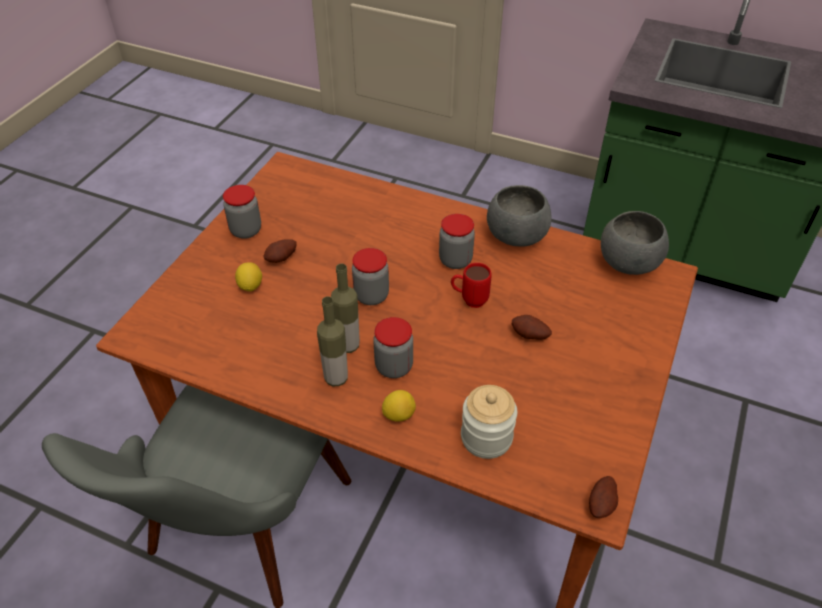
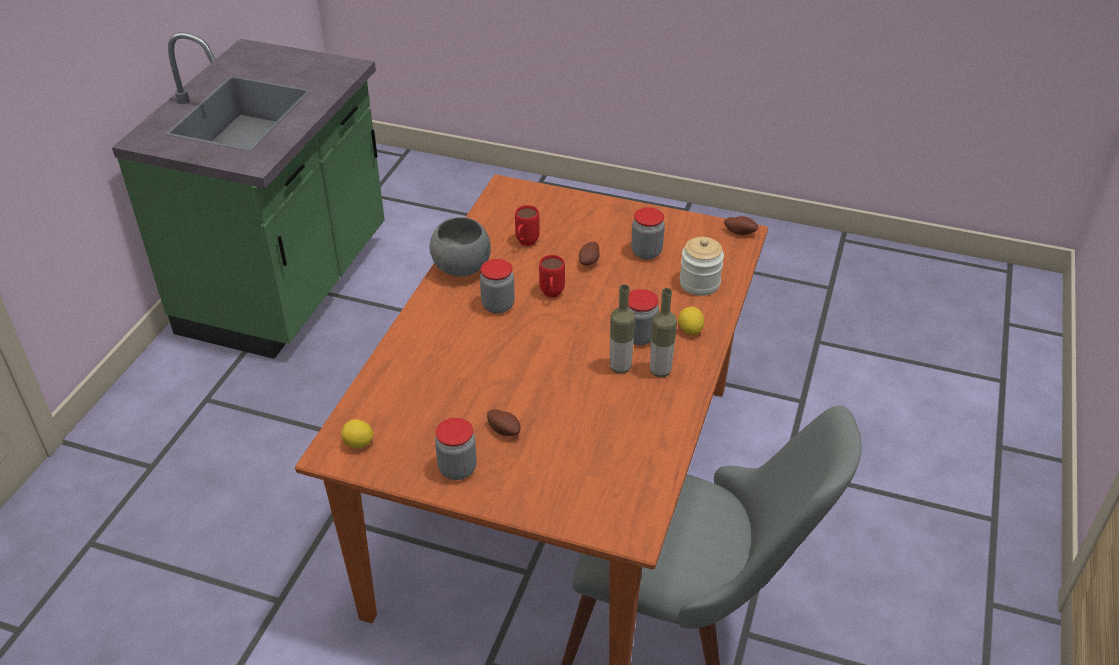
camera: 95 degrees left, 5 degrees down
(250, 286) = (549, 449): lemon -> lemon (358, 444)
(371, 295) = (553, 357): jar -> jar (646, 252)
(560, 284) = (525, 244): none -> red mug
(628, 263) = (495, 207): grey bowl -> none

